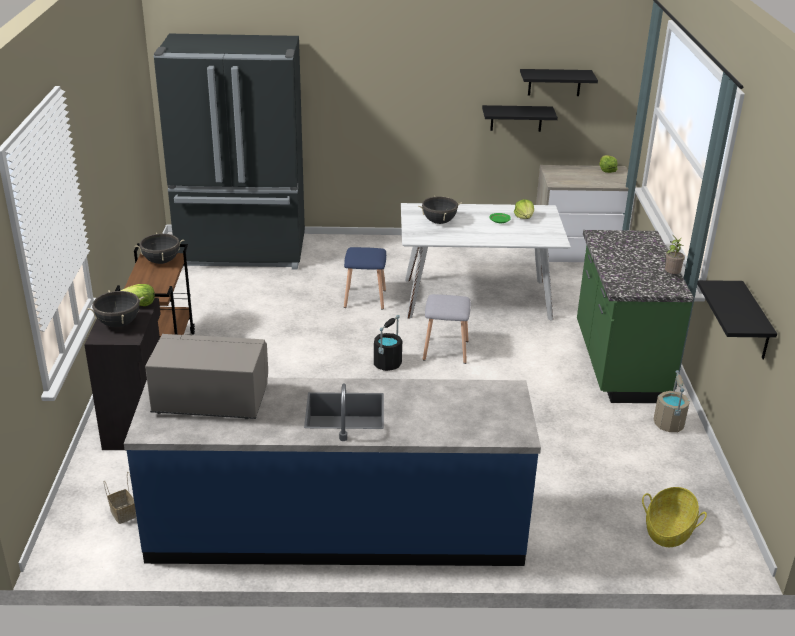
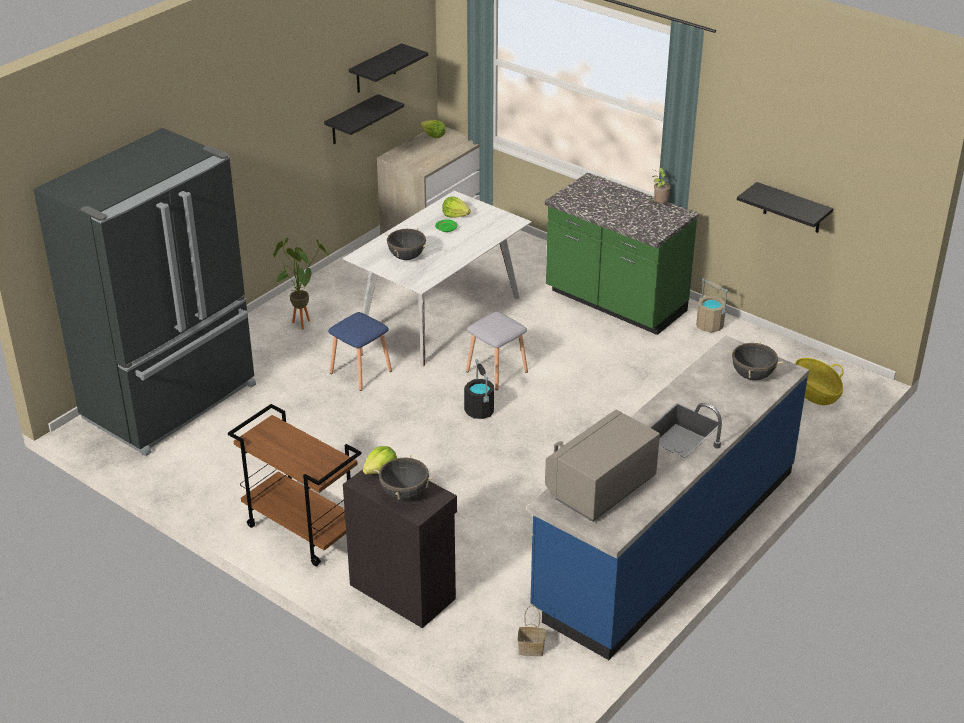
camera: 50 degrees left, 5 degrees up
(161, 261) = (271, 435): black cooking pot -> black cooking pot (752, 376)
(389, 255) = (302, 321): none -> potted plant

